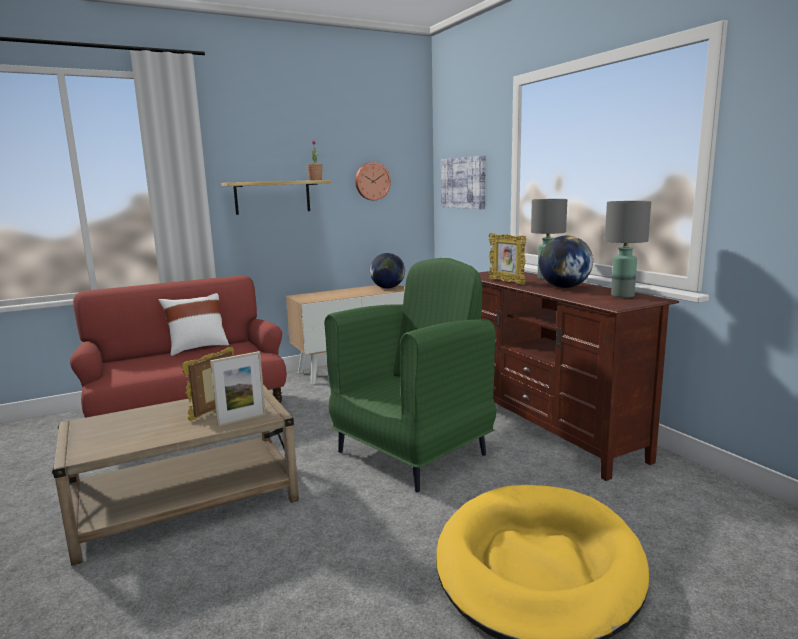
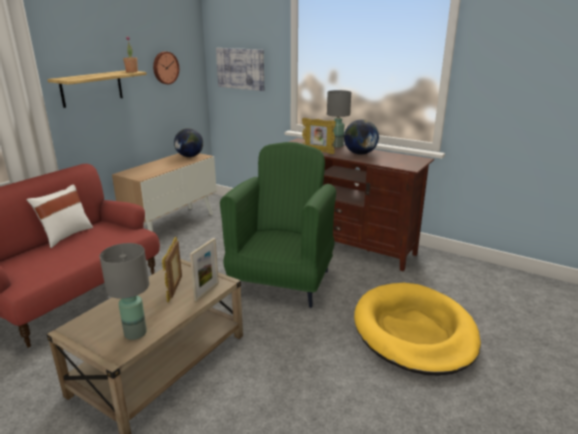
camera: 30 degrees left, 10 degrees up
(622, 295) = (401, 158): grey table lamp -> grey table lamp (135, 333)

